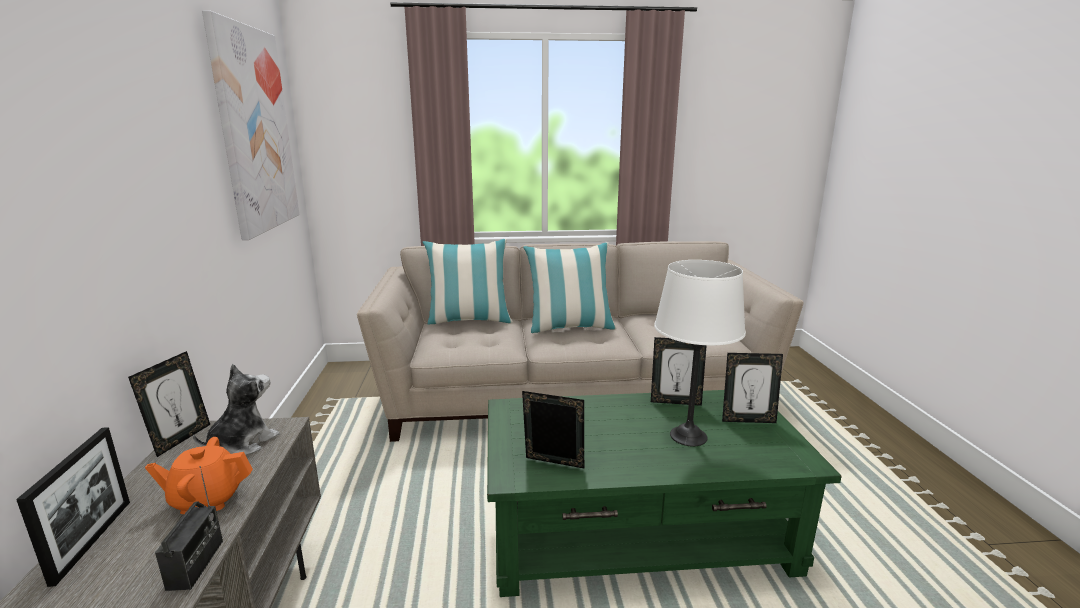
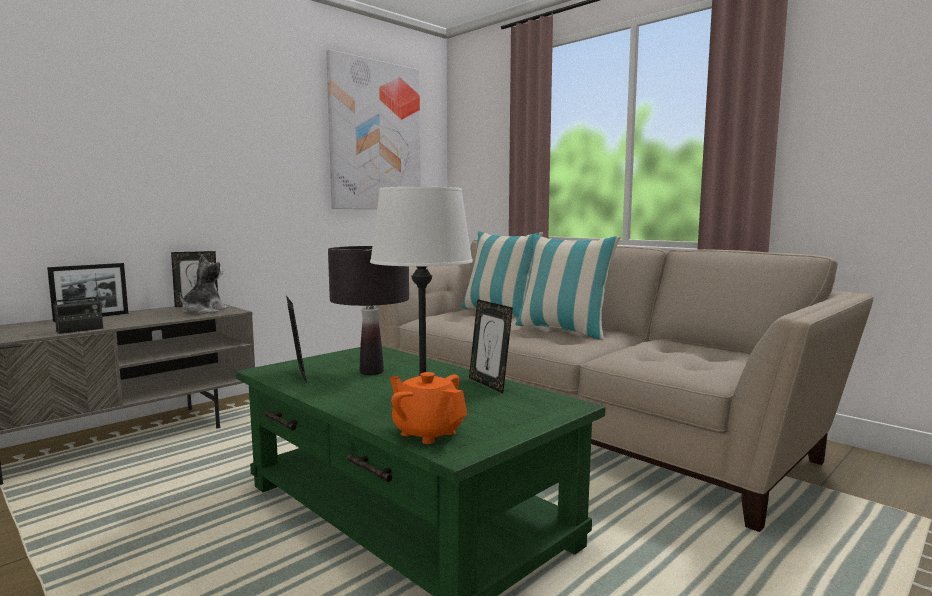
camera: 50 degrees right, 10 degrees down
(207, 499) = (141, 319): orange teapot -> orange teapot (427, 432)
(242, 444) = (203, 311): plush toy -> plush toy turned 60 degrees counterclockwise
(587, 430) = (371, 372): none -> black table lamp
(747, 420) = (509, 413): picture frame -> none

